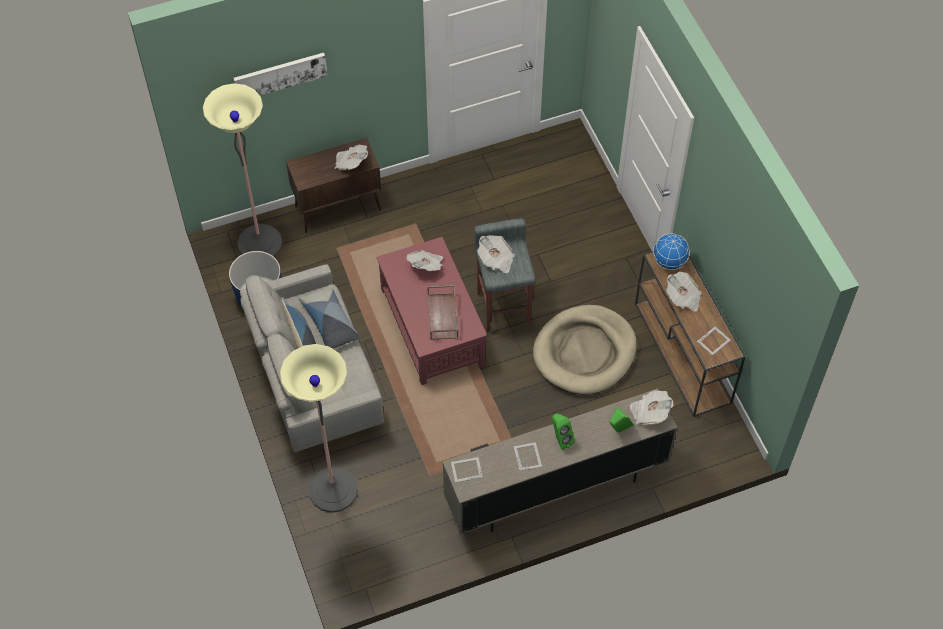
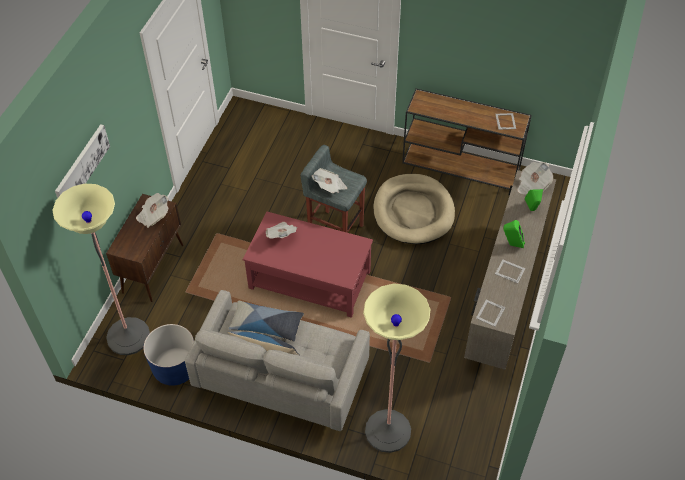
camera: 50 degrees left, 5 degrees down
(443, 316) = (333, 253): brown tray -> none
(669, 262) = (425, 103): globe -> none
(683, 298) = (459, 114): newspaper -> none

